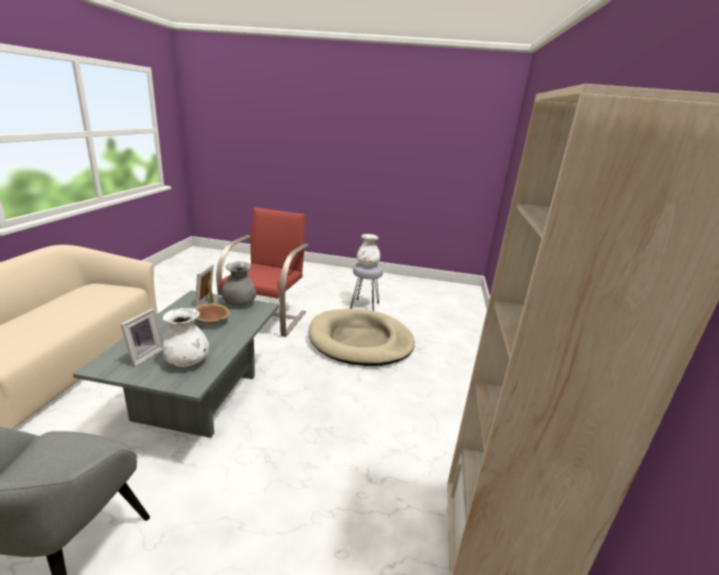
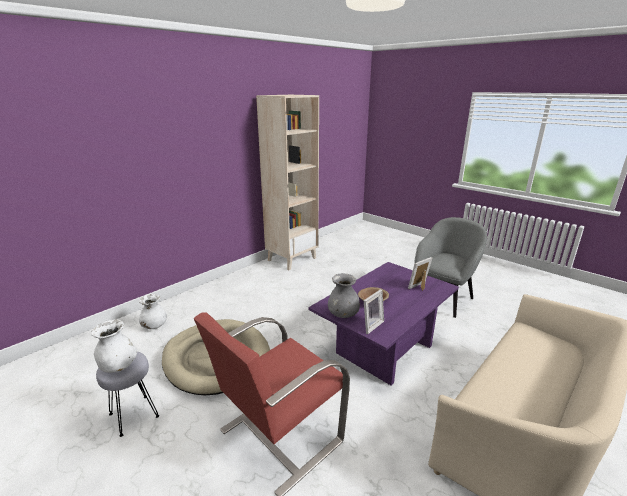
camera: 145 degrees left, 0 degrees up
(187, 362) = (392, 277): white vase -> white vase (154, 326)
(200, 398) = (382, 347): grey coffee table -> purple coffee table

